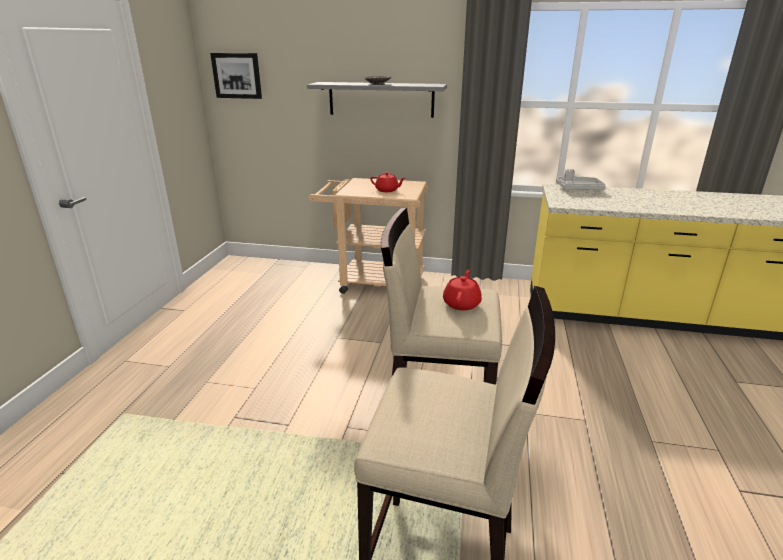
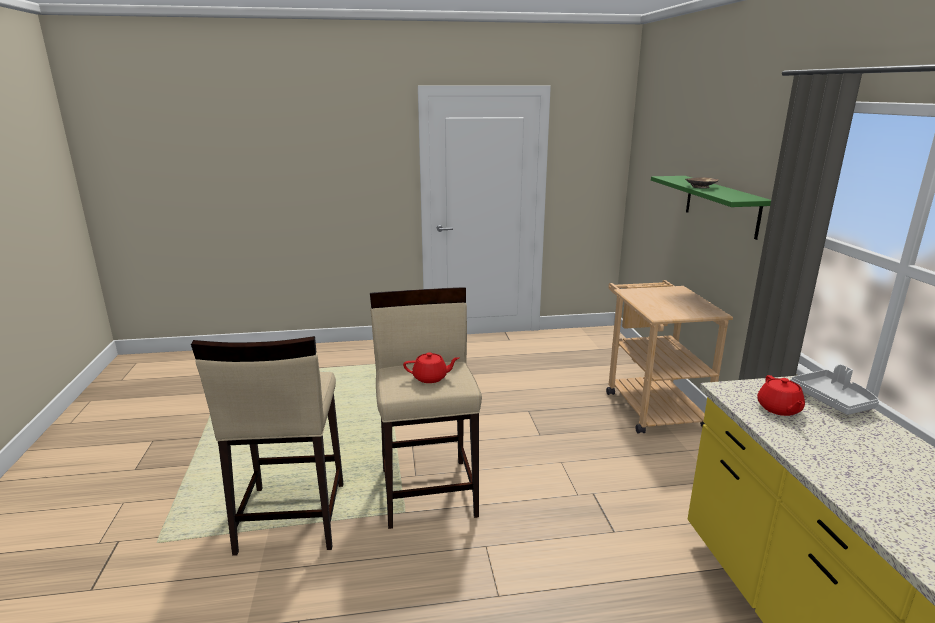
camera: 70 degrees right, 5 degrees down
(237, 75) = (644, 159): picture -> none
(381, 99) = (721, 205): grey shelf -> green shelf
(387, 190) = (663, 304): red teapot -> red teapot (779, 409)

